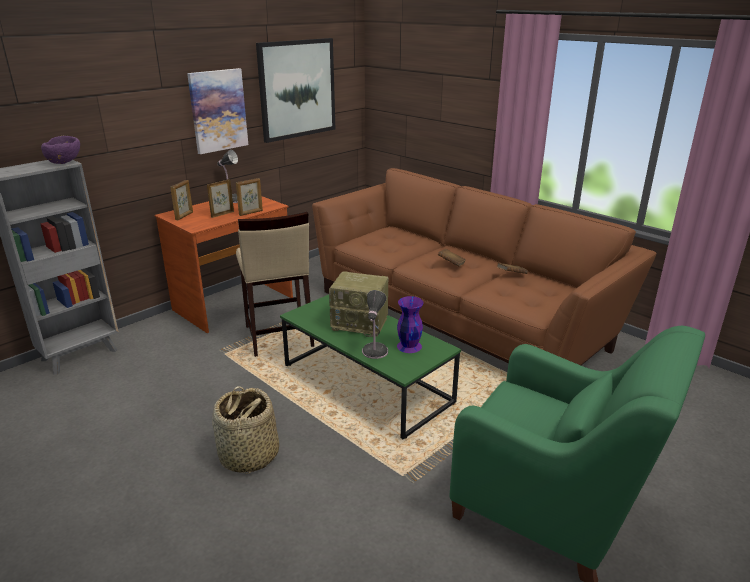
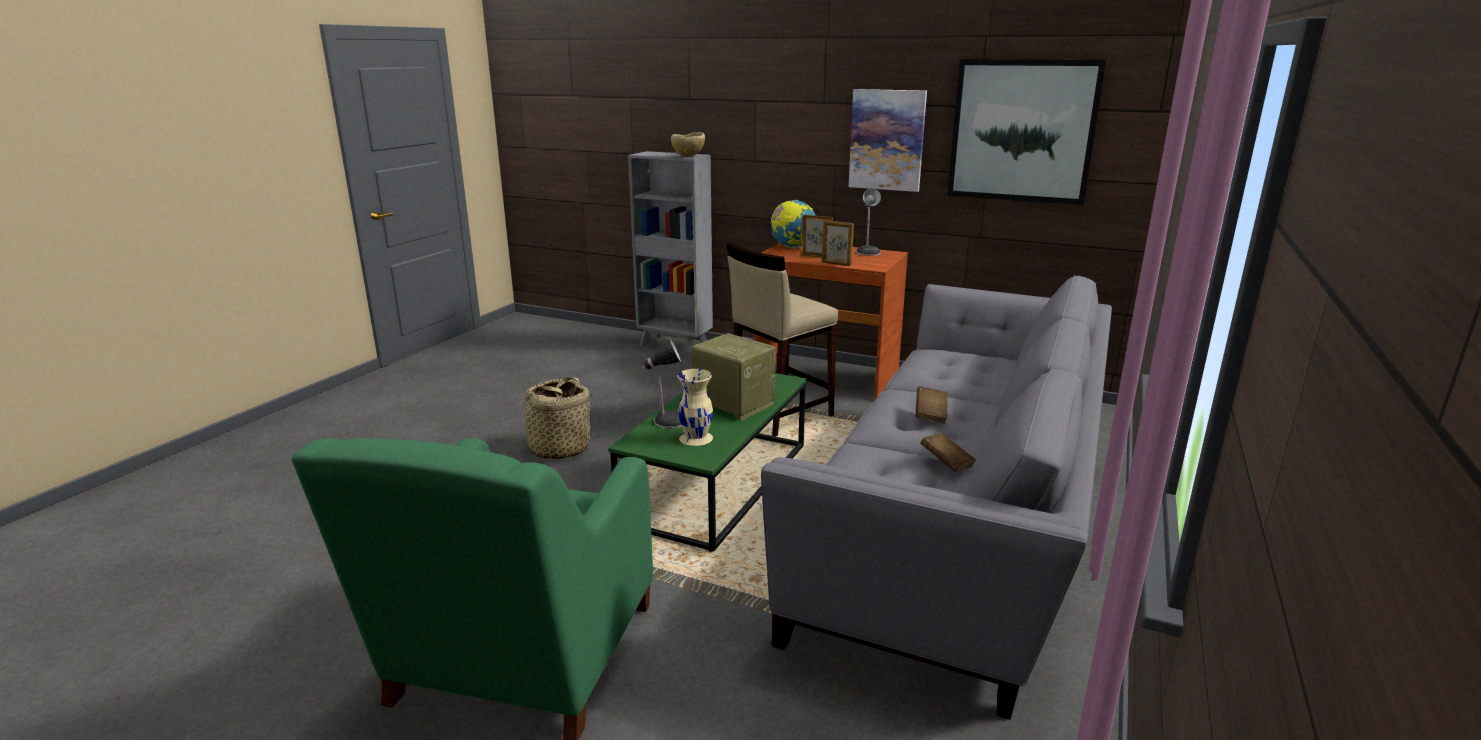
camera: 70 degrees right, 5 degrees down
(64, 163) = (688, 156): purple bowl -> beige bowl
(184, 216) = (792, 247): picture frame -> globe
(361, 323) = (732, 404): radio -> radio turned 135 degrees clockwise
(408, 346) = (696, 437): purple vase -> beige vase
(461, 316) = (961, 526): brown sofa -> grey sofa

